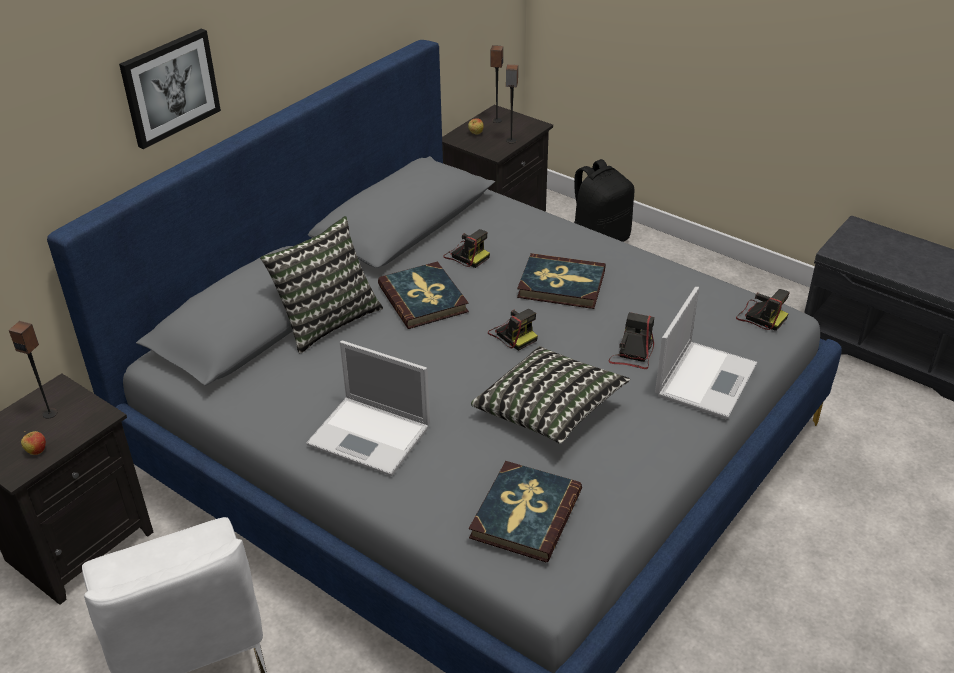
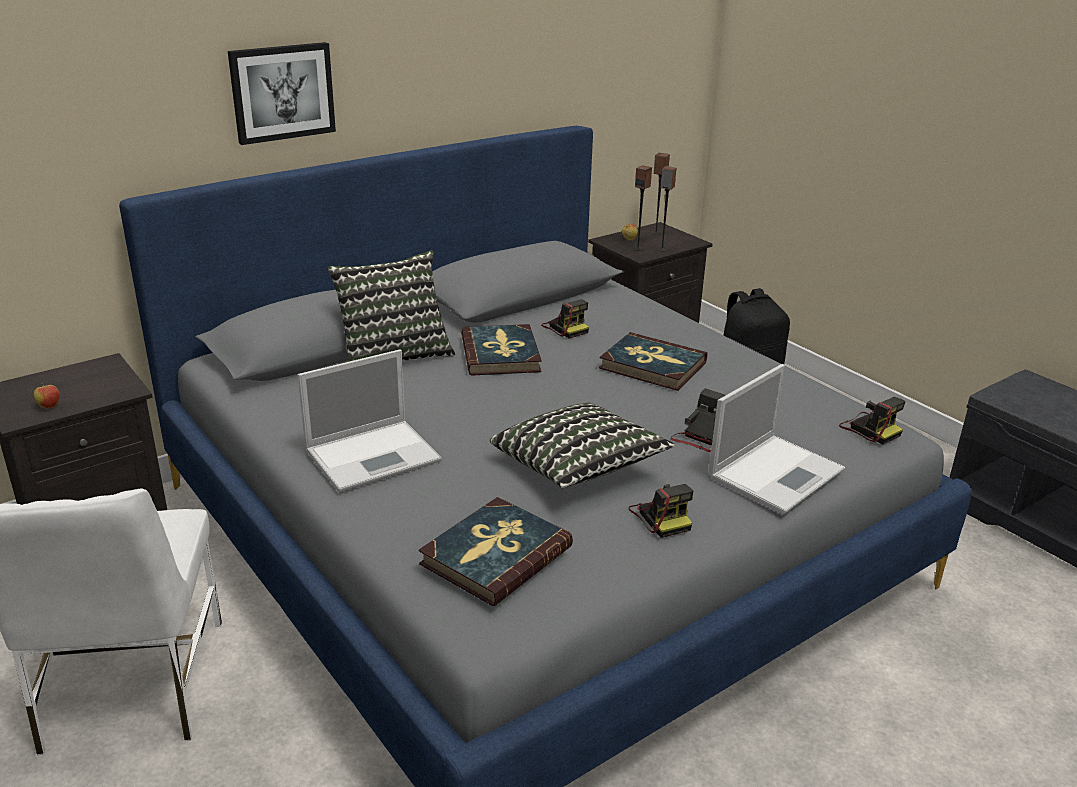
camera: 15 degrees right, 10 degrees down
(50, 413) = (84, 380): speaker -> speaker (638, 249)
(371, 436) = (375, 455): laptop -> laptop turned 75 degrees counterclockwise
(513, 334) = (576, 397): camera -> camera (661, 517)

